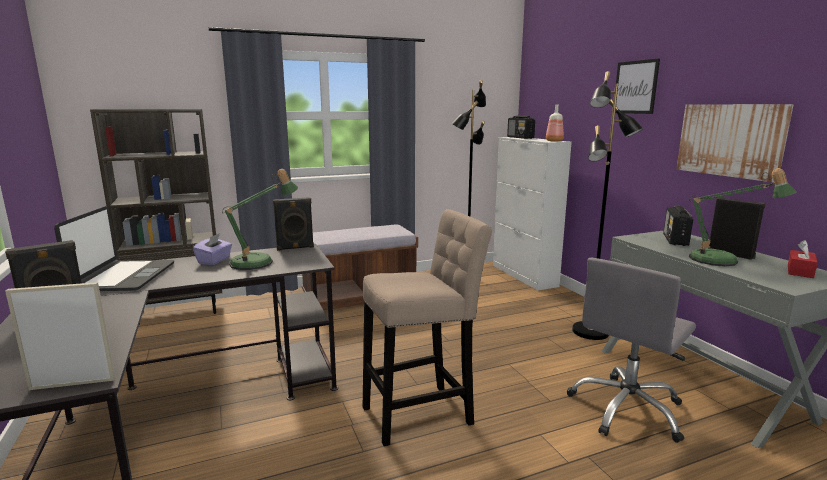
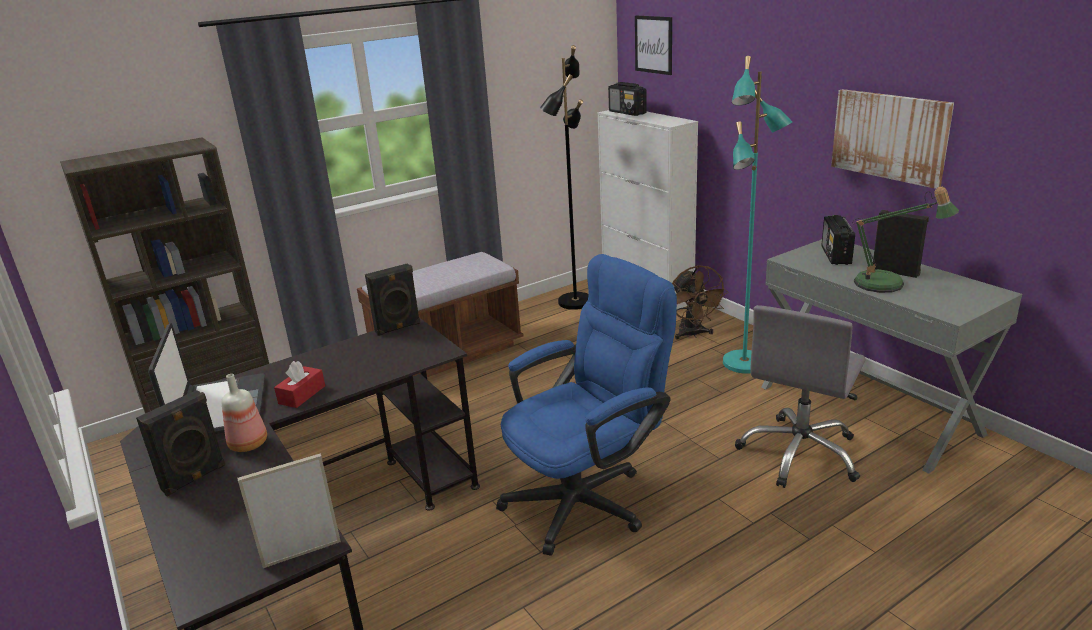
camera: 10 degrees left, 10 degrees up
(214, 260) = (312, 364): purple tissue box -> none
(259, 262) = (370, 359): table lamp -> none
(423, 413) = (588, 498): beige stool -> blue office chair
(552, 307) = (693, 334): none -> brown fan
(554, 141) = (677, 121): bottle -> bottle (249, 444)
(591, 332) = (745, 363): black floor lamp -> turquoise floor lamp
(635, 87) = (777, 59): picture -> picture (653, 44)
(800, 271) = (964, 289): red tissue box -> red tissue box (302, 395)

